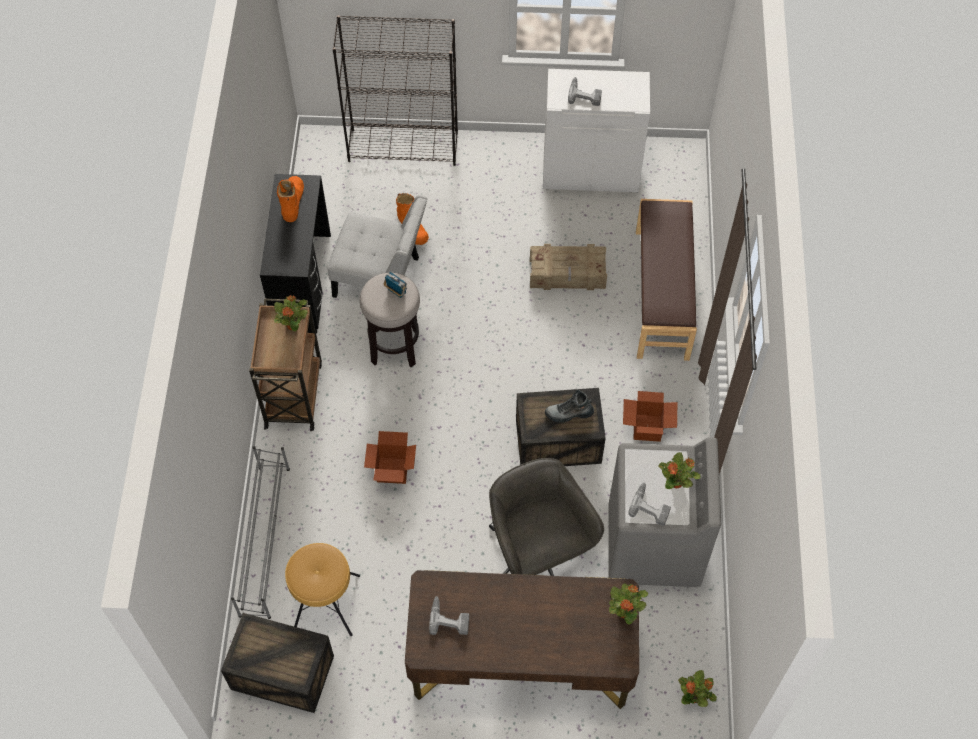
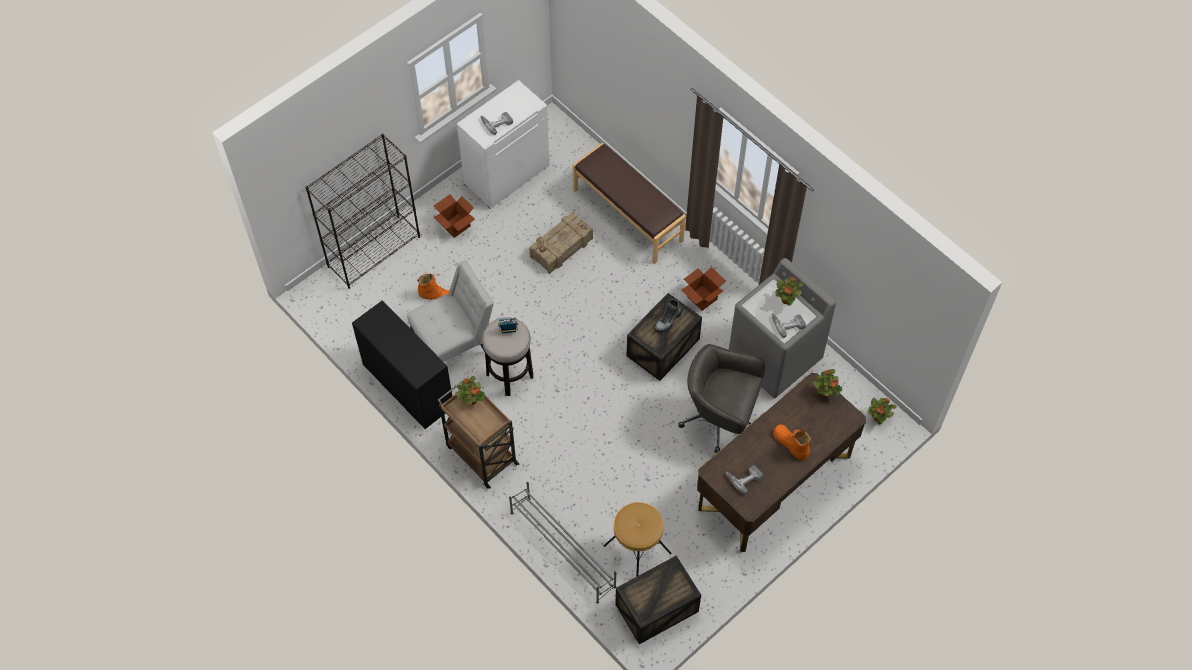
camera: 45 degrees left, 0 degrees up
(292, 201) = (383, 330): orange boot -> orange boot (790, 444)
(392, 470) = (590, 445): cardboard box -> cardboard box (456, 225)

